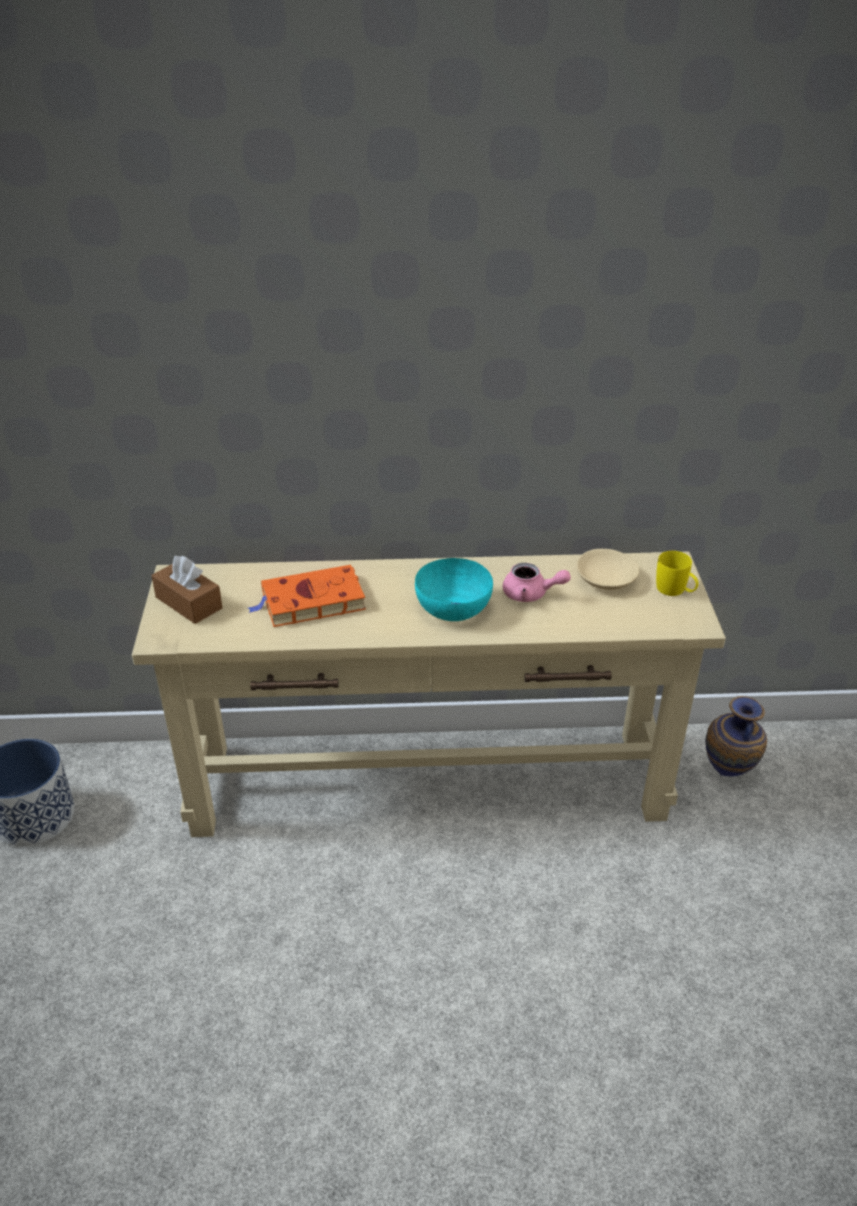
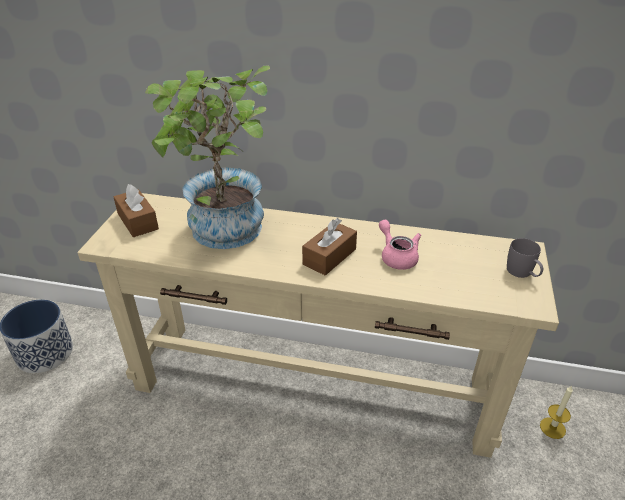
camera: 15 degrees right, 0 degrees up
(310, 602) = (223, 234): orange book -> potted plant
(453, 607) = (329, 256): turquoise bowl -> brown tissue box
(531, 594) = (397, 256): pink teapot -> pink teapot turned 150 degrees counterclockwise
(606, 580) = (464, 255): beige bowl -> none
(675, 591) = (522, 273): yellow mug -> grey mug
(728, 773) = (552, 428): vase -> candle

